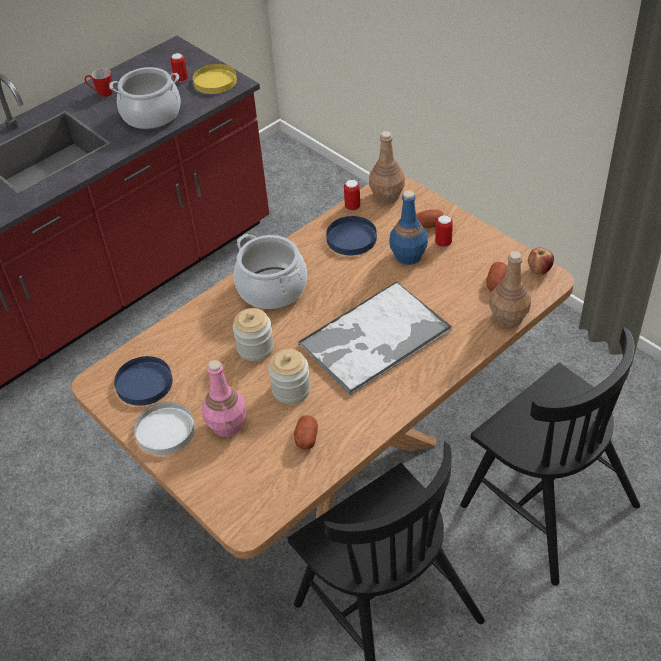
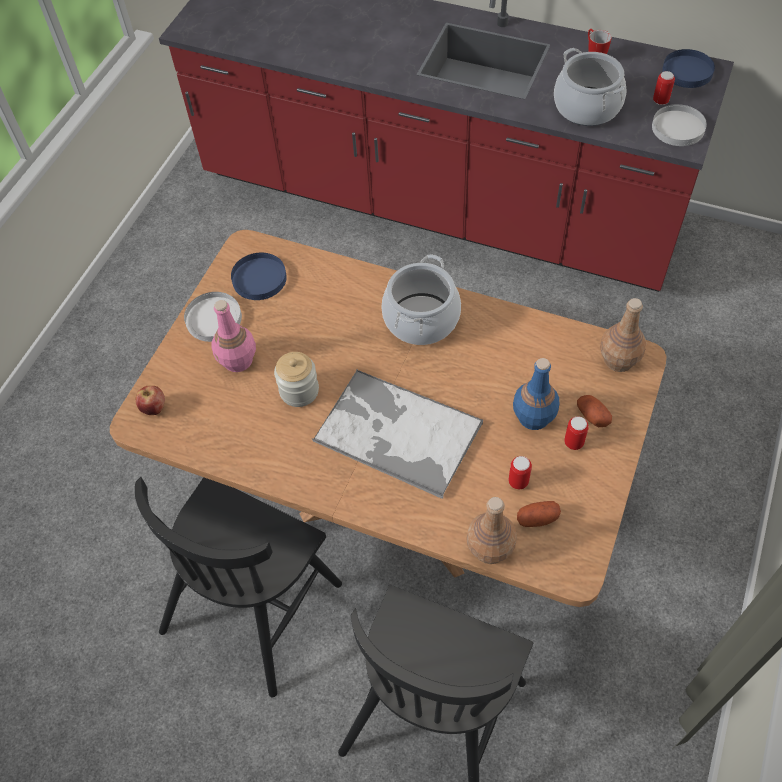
camera: 65 degrees right, 10 degrees up
(215, 81) = (678, 128): yellow plate -> white plate
(255, 348) = (337, 340): jar -> none
(306, 438) = (247, 427): potato -> none
(352, 207) = (580, 336): can -> can (518, 481)
(352, 238) = (531, 355): blue plate -> blue plate (687, 71)
(539, 270) = (584, 556): apple -> apple (154, 408)

